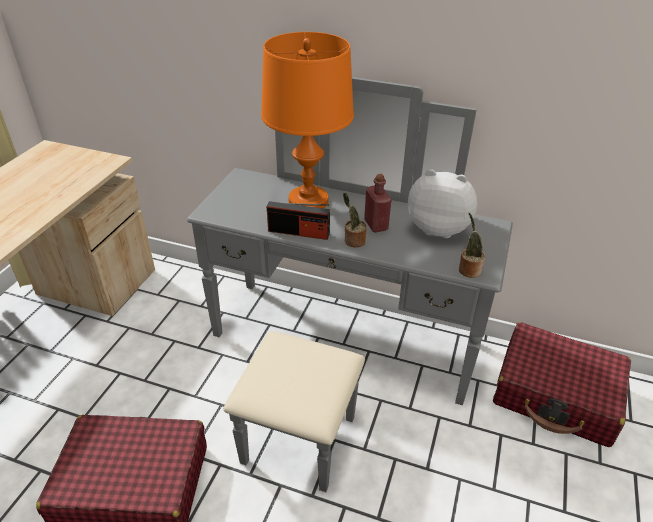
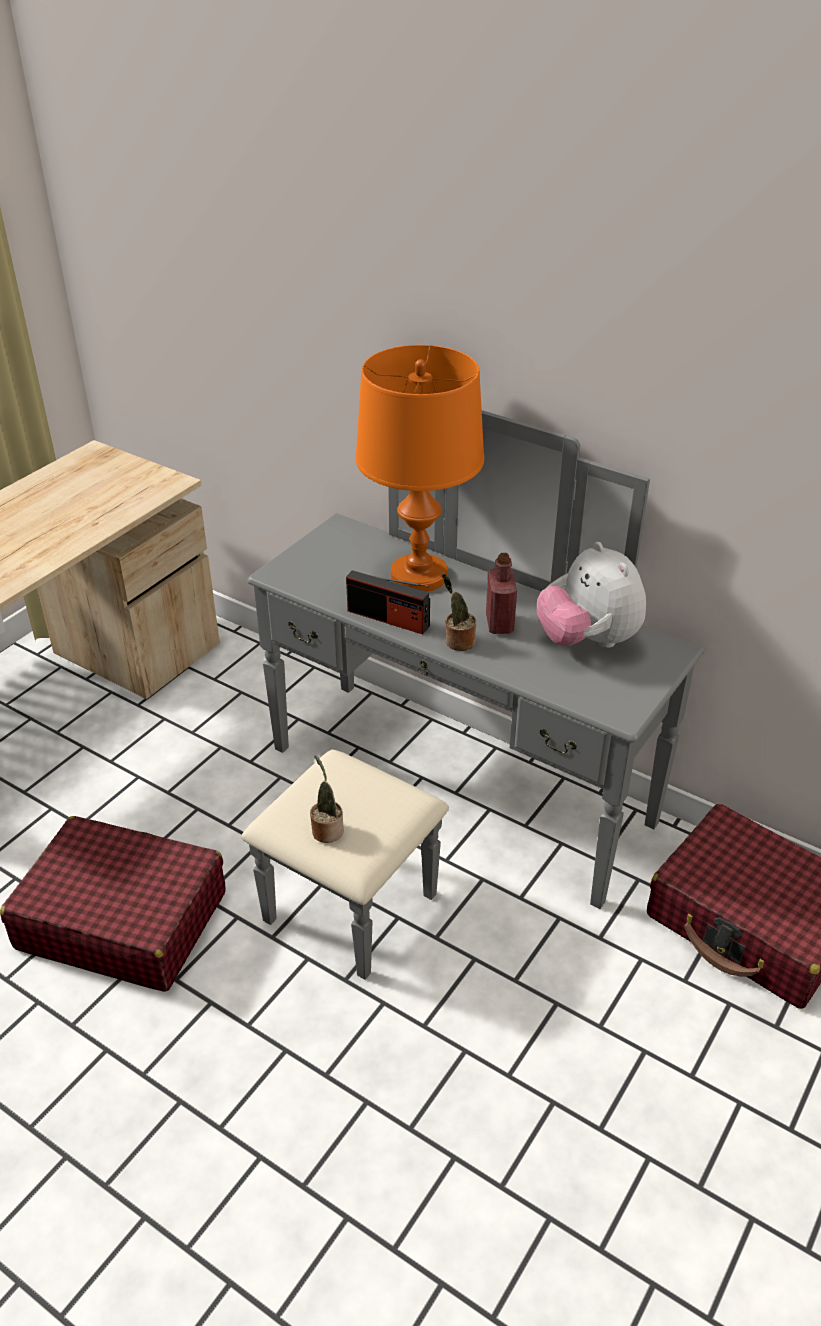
camera: 15 degrees right, 0 degrees up
(438, 228) = (587, 641): plush toy -> plush toy turned 150 degrees counterclockwise
(468, 269) = (601, 705): potted plant -> potted plant (326, 829)

